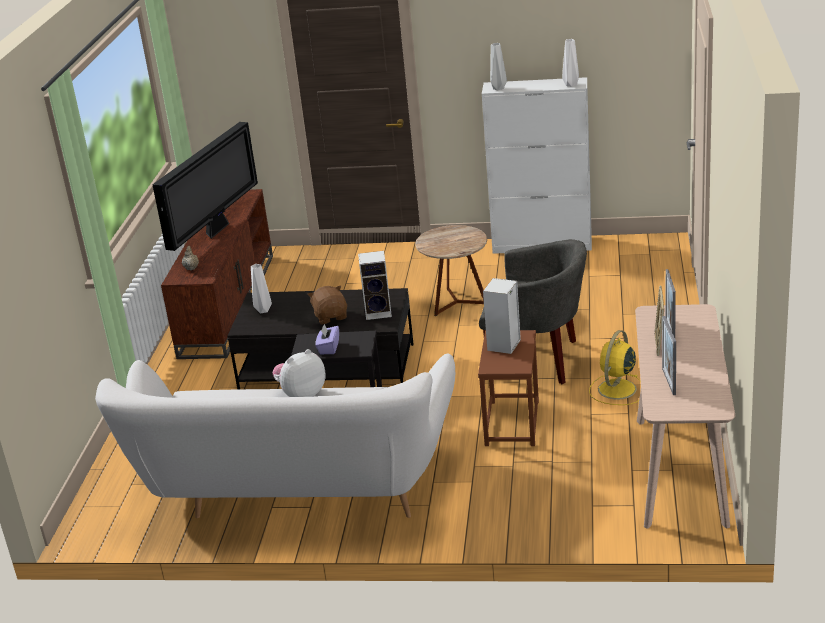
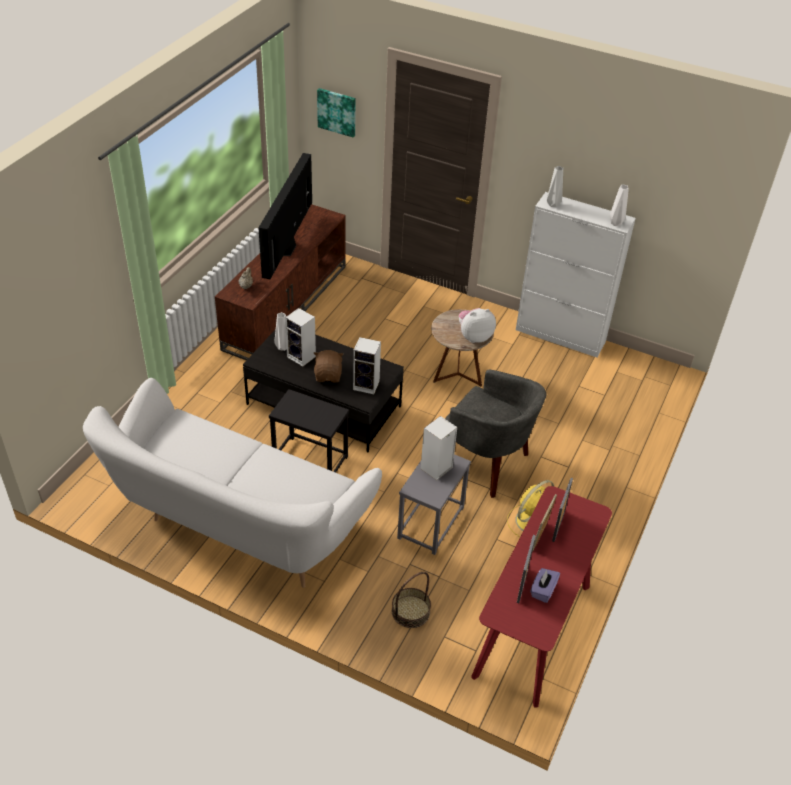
camera: 15 degrees right, 15 degrees up
(217, 229) = (287, 249): television -> television turned 150 degrees clockwise
(226, 73) = (337, 112): none -> picture
(291, 311) = (302, 357): none -> speaker
(301, 395) = (262, 453): plush toy -> plush toy (474, 336)
(328, 348) = (303, 414): purple tissue box -> purple tissue box (543, 590)
(513, 423) = (431, 523): brown side table -> grey side table
(542, 498) = (410, 611): none -> basket
(681, 470) = (533, 630): beige console table -> red console table

